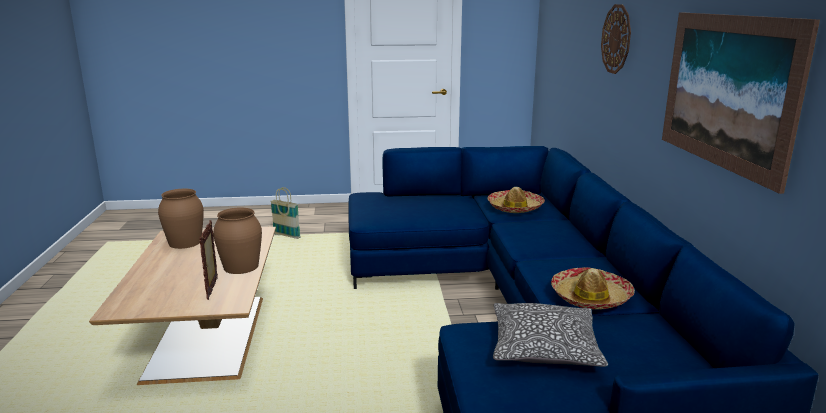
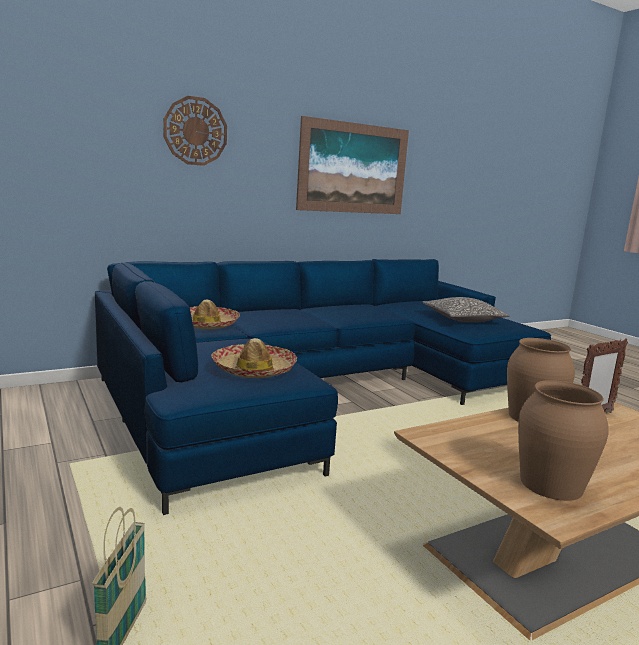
camera: 115 degrees left, 5 degrees down
(590, 297) = (384, 311): hat -> hat (253, 370)

